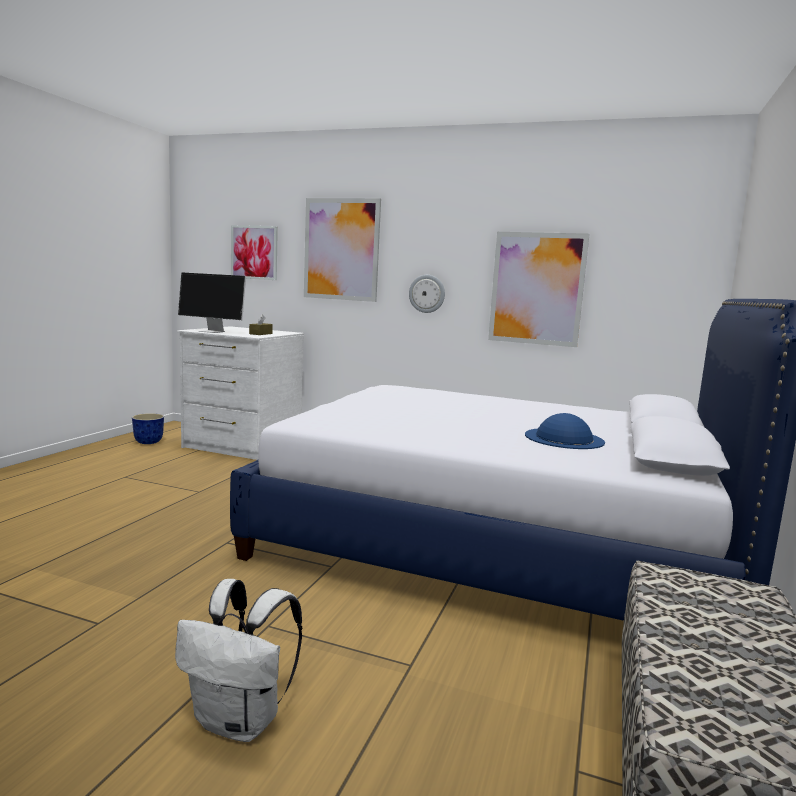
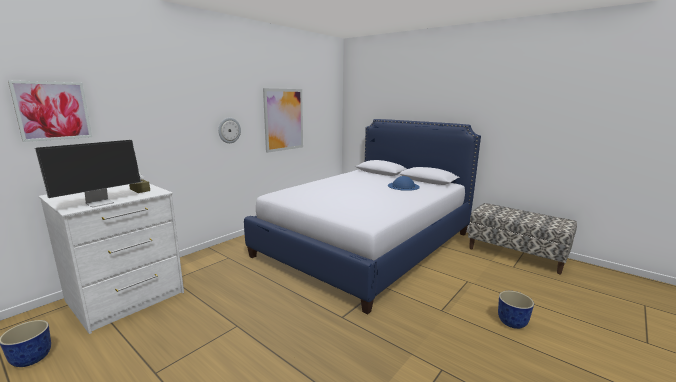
camera: 70 degrees left, 5 degrees up
(240, 721) = (511, 322): white backpack -> planter
(341, 249) = (159, 103): picture -> none

